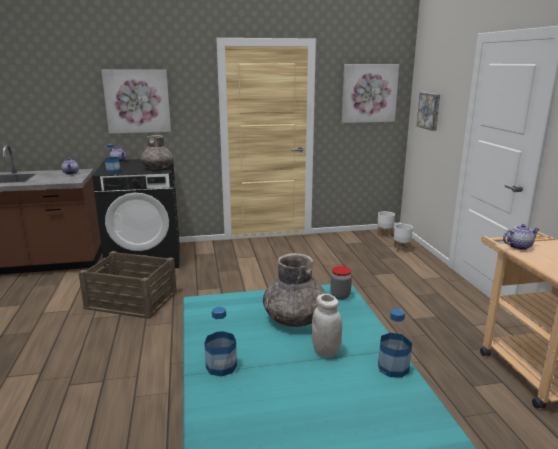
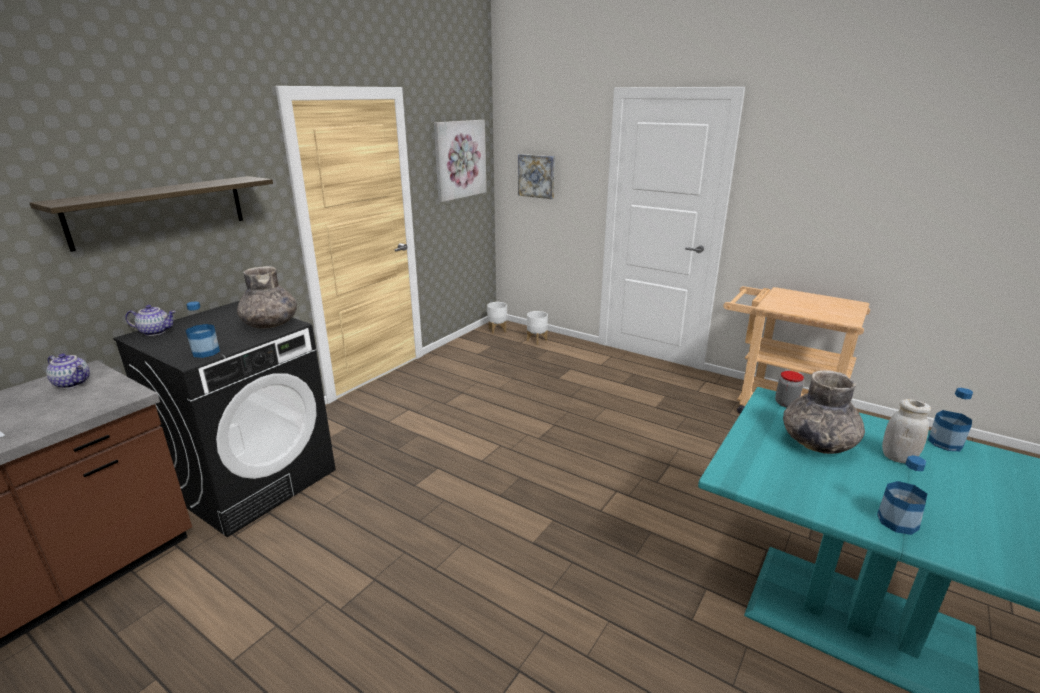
camera: 45 degrees left, 5 degrees up
(131, 299) = (350, 548): crate -> none
(137, 101) = (159, 211): picture -> shelf
(518, 246) = (773, 304): teapot -> none

